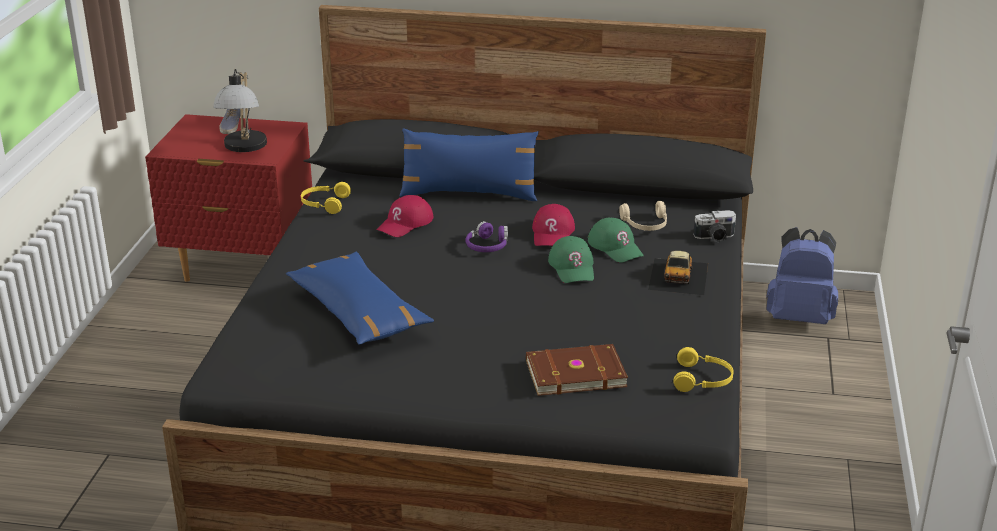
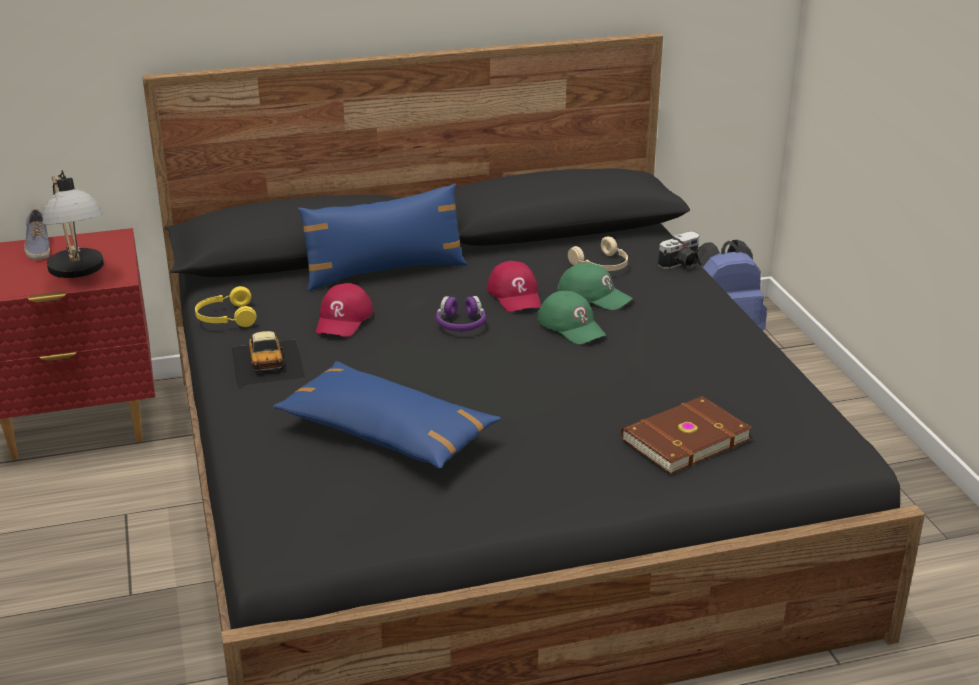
camera: 25 degrees left, 0 degrees up
(679, 276) = (685, 310): toy car -> toy car (268, 361)
(703, 380) = (812, 411): yellow headphones -> none

